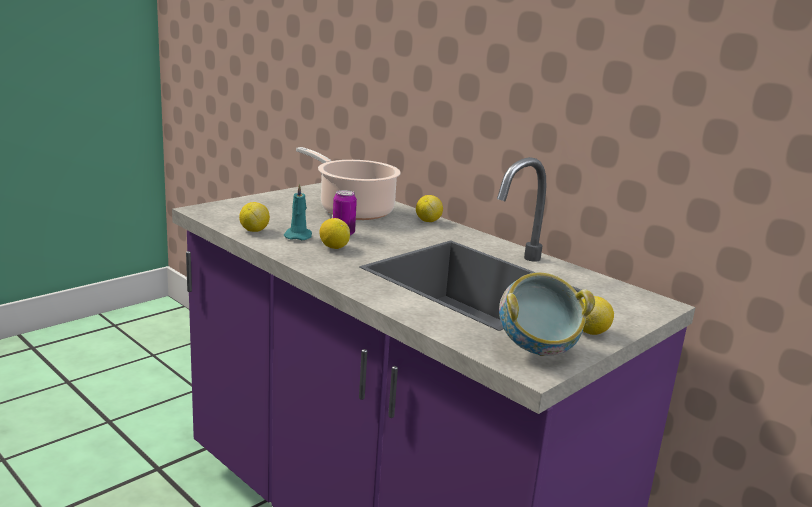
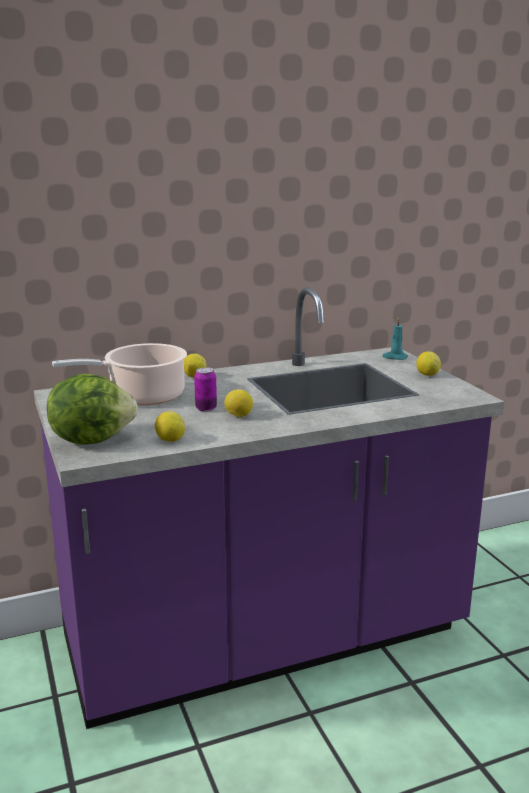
camera: 65 degrees left, 0 degrees up
(240, 208) = (92, 439): none -> lettuce
(298, 236) = (199, 425): turquoise candle -> turquoise candle (394, 357)
(536, 351) = (451, 391): bowl -> none

